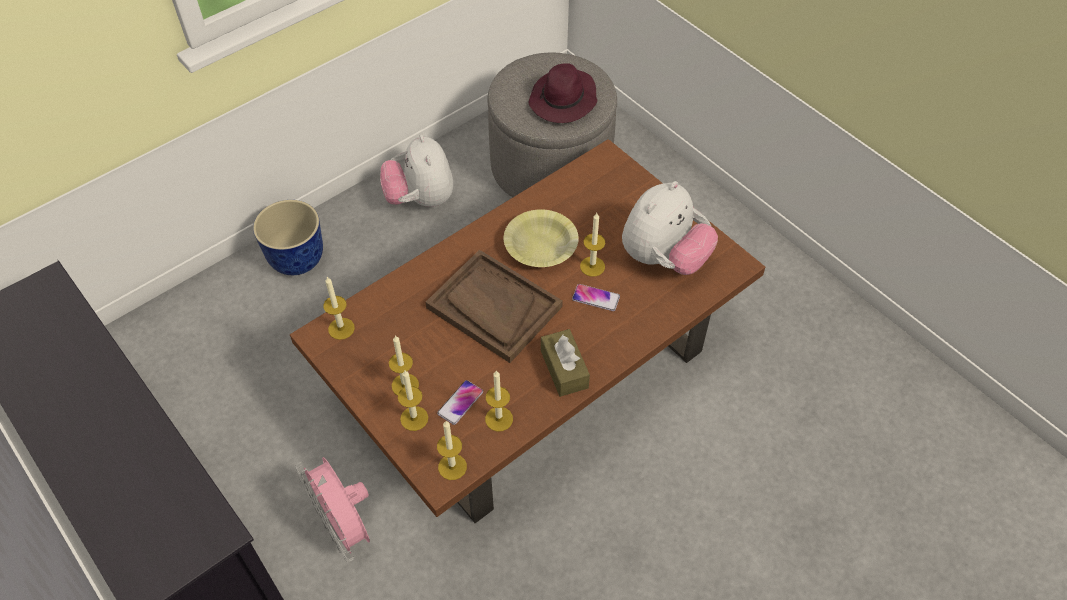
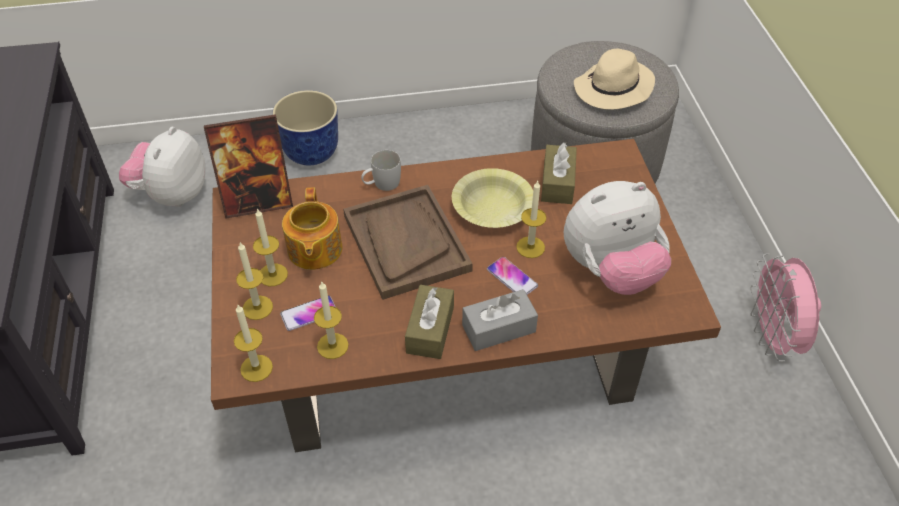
camera: 30 degrees right, 5 degrees down
(341, 328) = (258, 202): candle -> picture frame
(345, 527) = (184, 395): pink fan -> pink fan (772, 338)
(420, 199) = (452, 145): plush toy -> plush toy (172, 195)
(423, 348) = (314, 250): none -> teapot
(436, 265) = (381, 184): none -> white mug
(563, 101) = (613, 90): purple hat -> beige hat
(576, 202) = (557, 183): none -> brown tissue box
(614, 343) = (498, 328): none -> grey tissue box

